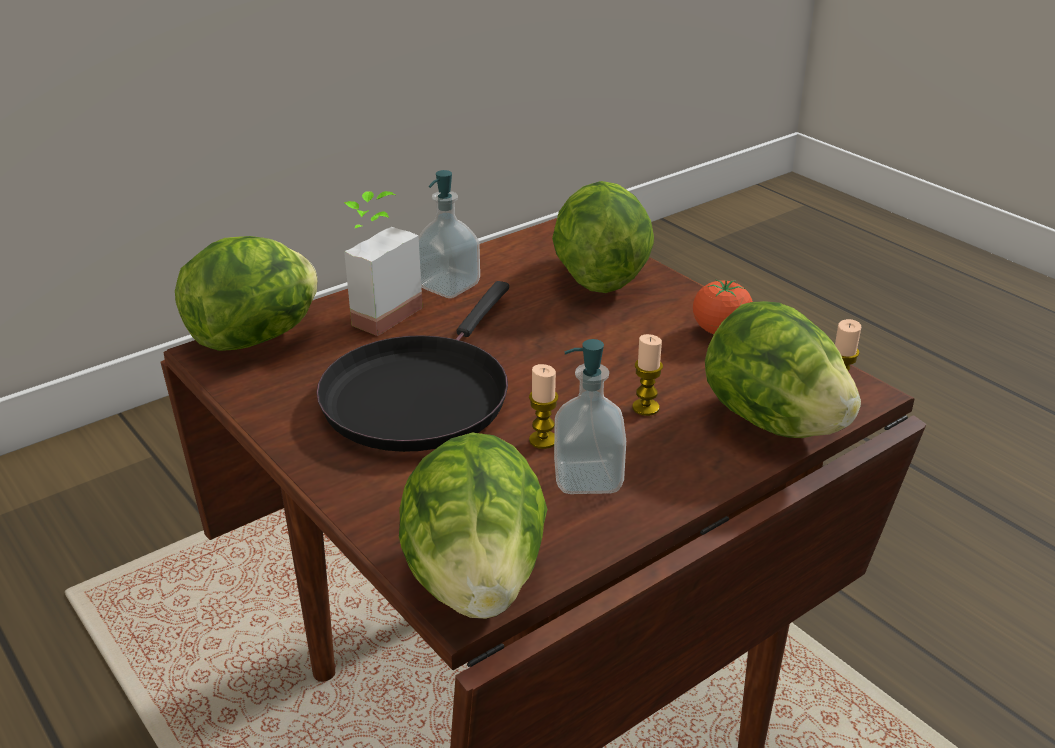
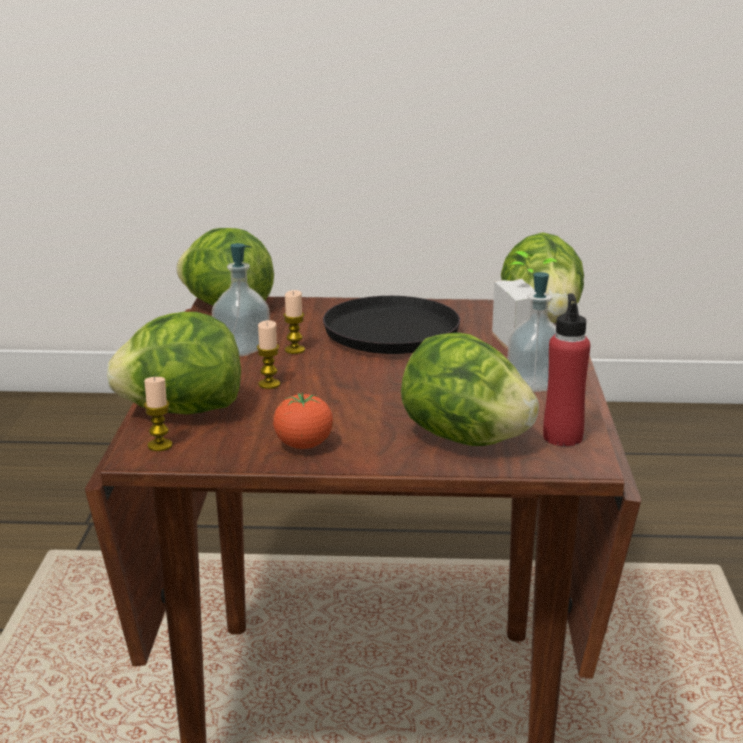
camera: 130 degrees right, 10 degrees down
(536, 246) = (562, 437): none -> red bottle

